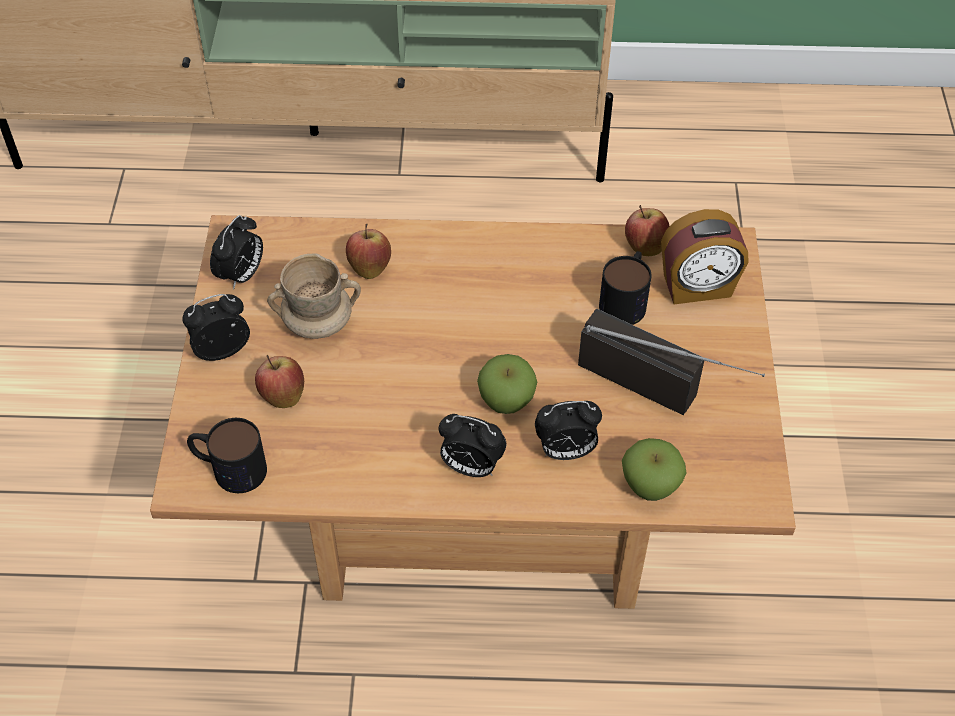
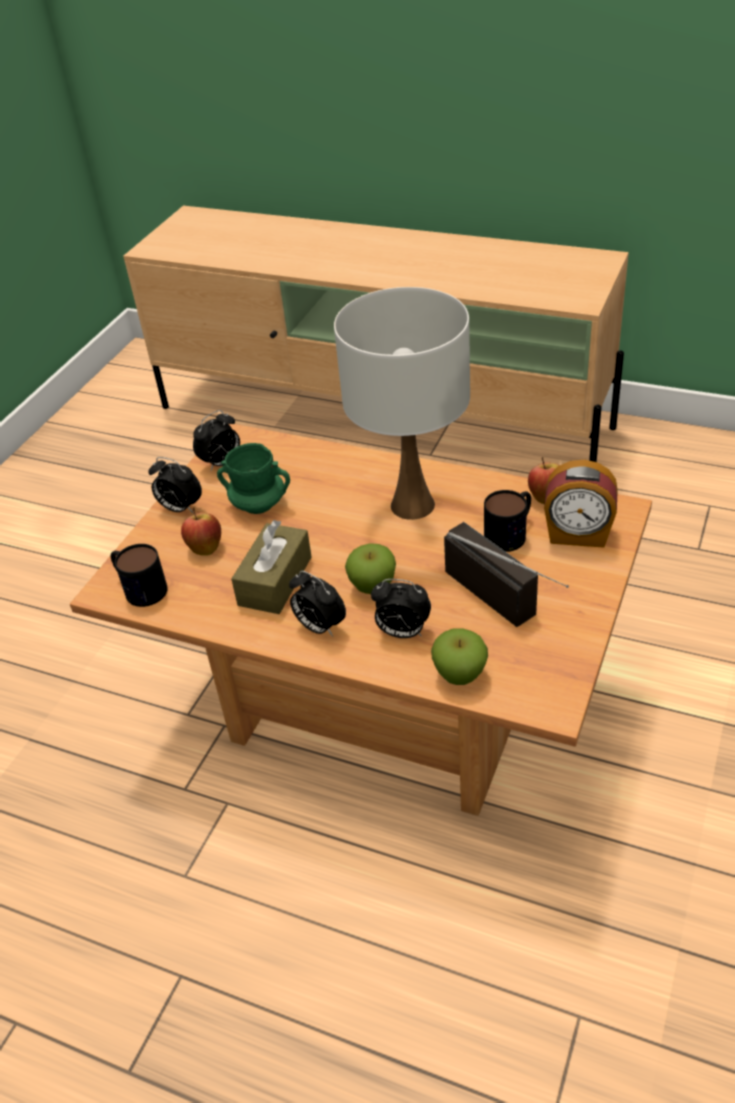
camera: 25 degrees right, 10 degrees down
(222, 349) = (180, 508): alarm clock -> alarm clock turned 150 degrees counterclockwise
(318, 323) = (258, 504): beige mug -> green mug
(369, 268) = (317, 474): apple -> none
(390, 421) = (275, 581): none -> brown tissue box
(501, 286) = (412, 504): none -> white table lamp

